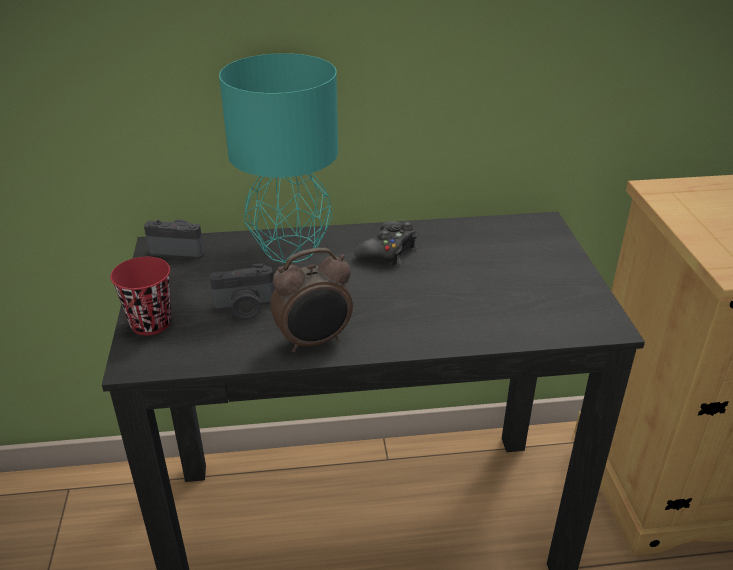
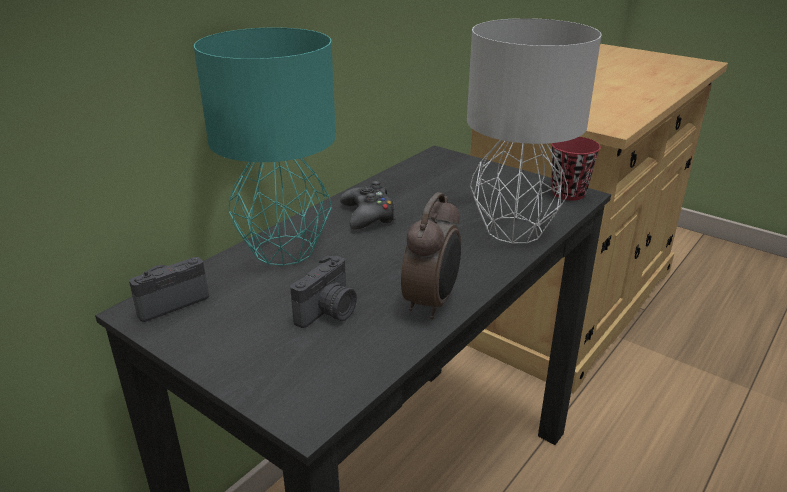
camera: 45 degrees left, 5 degrees down
(150, 323) = (259, 375): red cup -> red cup (568, 193)
(477, 323) = (513, 231): none -> grey table lamp

